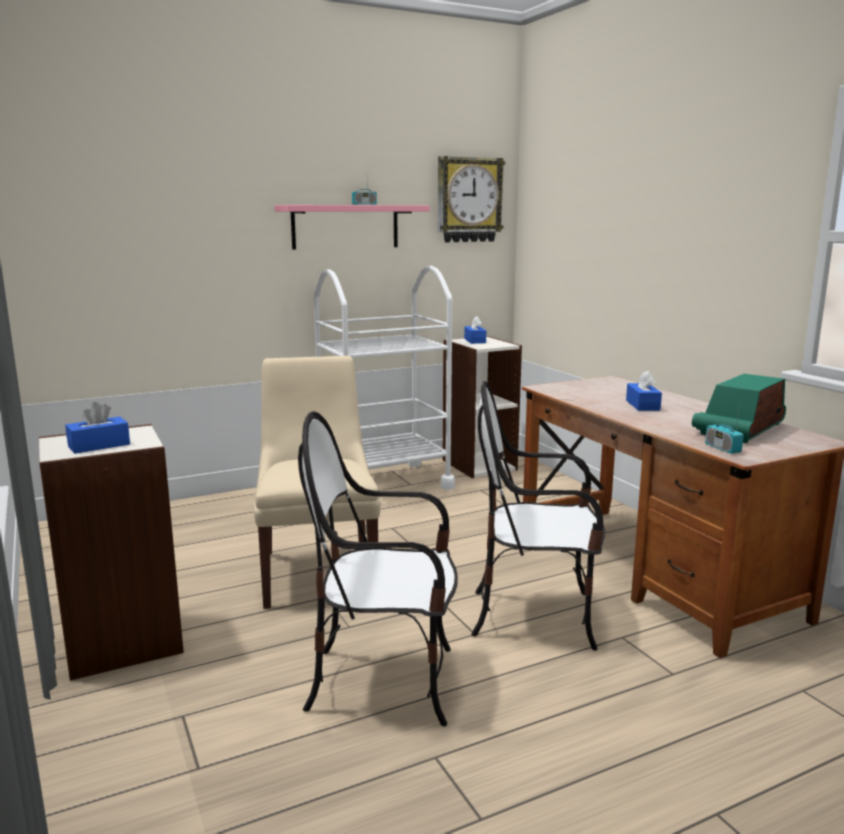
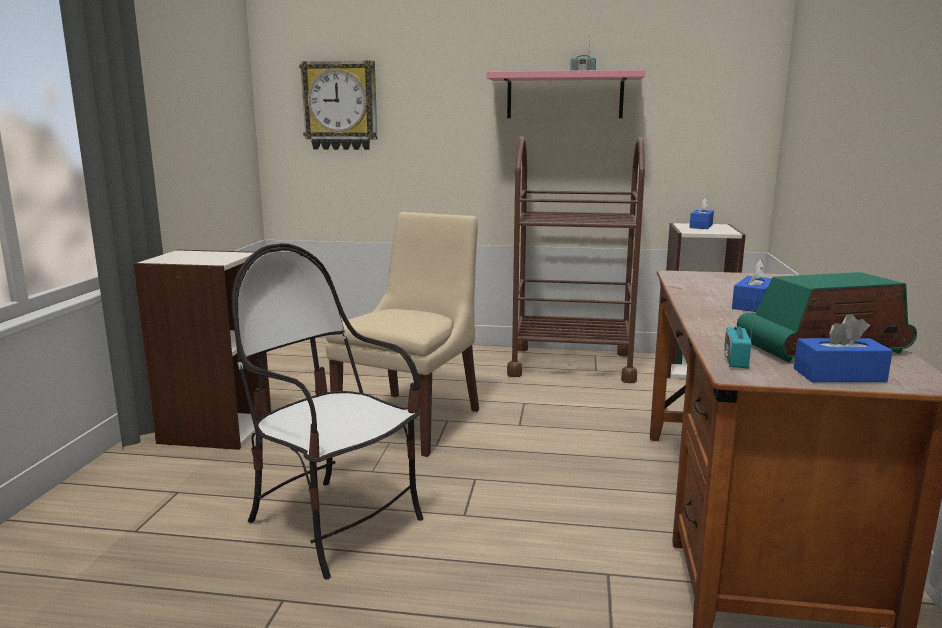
camera: 35 degrees right, 0 degrees up
(99, 445) = (191, 259): blue tissue box -> blue tissue box (839, 375)
(384, 483) = (571, 364): white cart -> brown cart
(468, 200) = (717, 65): wall clock -> wall clock (340, 106)
(535, 616) = (544, 520): chair -> none

